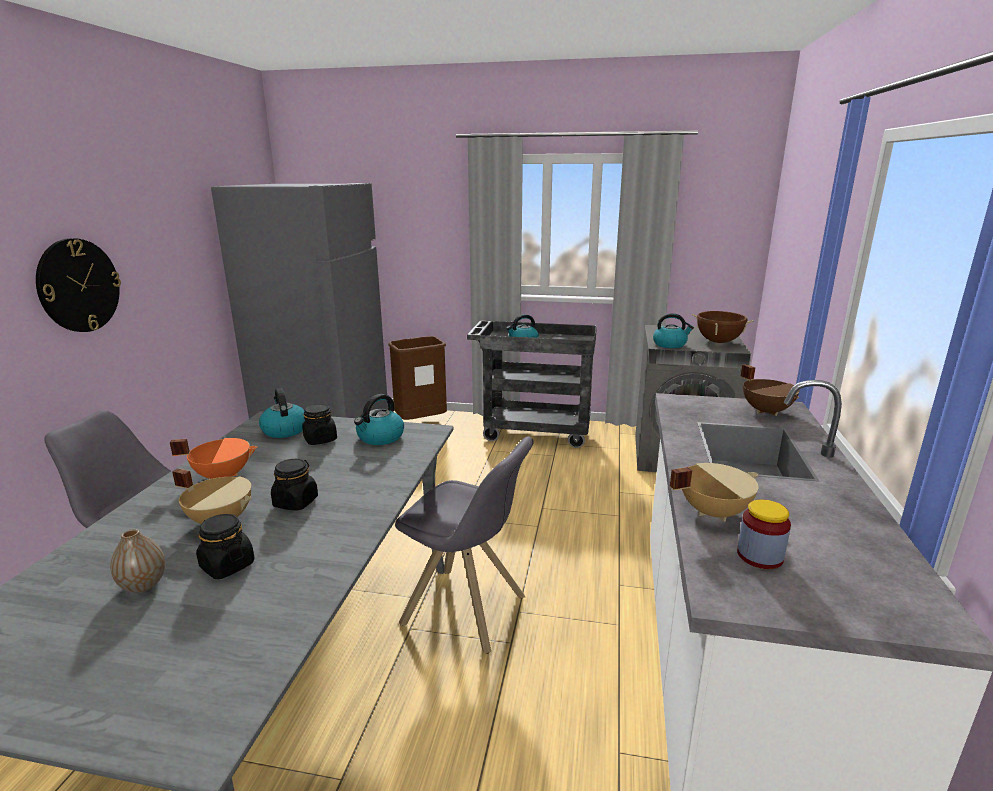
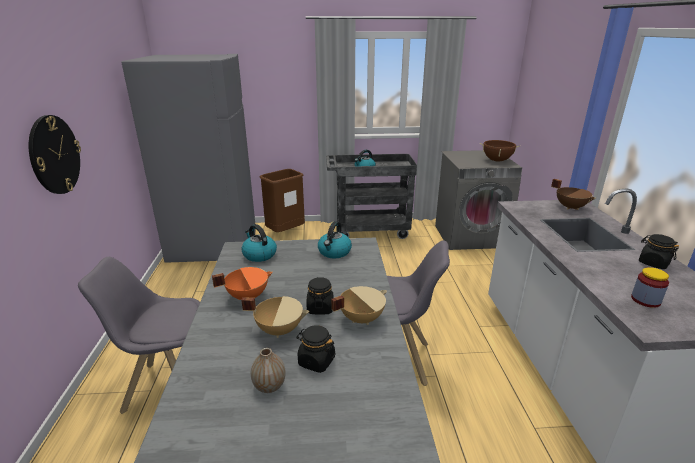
camera: 15 degrees left, 5 degrees up
(320, 439) = (292, 259): black jar -> black jar (653, 263)
(670, 344) = (470, 165): kettle -> none
(712, 512) = (598, 277): beige cooking pot -> beige cooking pot (361, 318)

